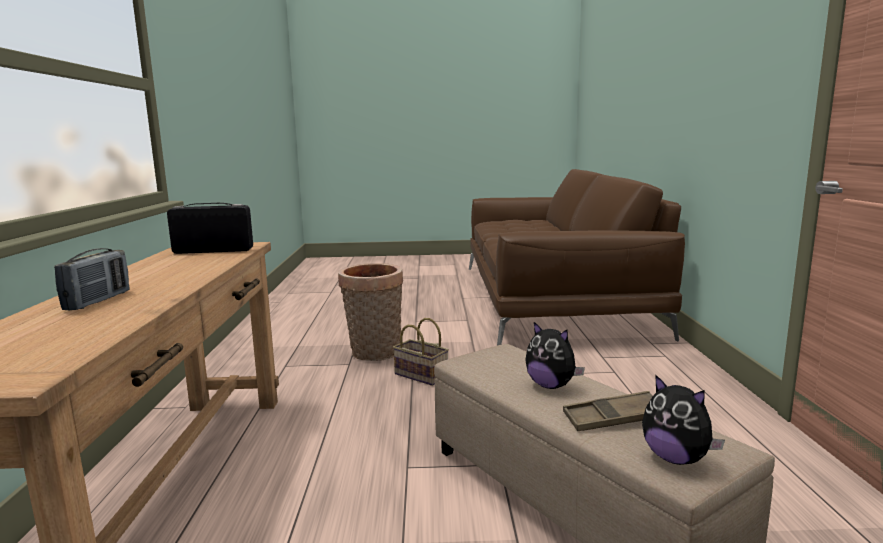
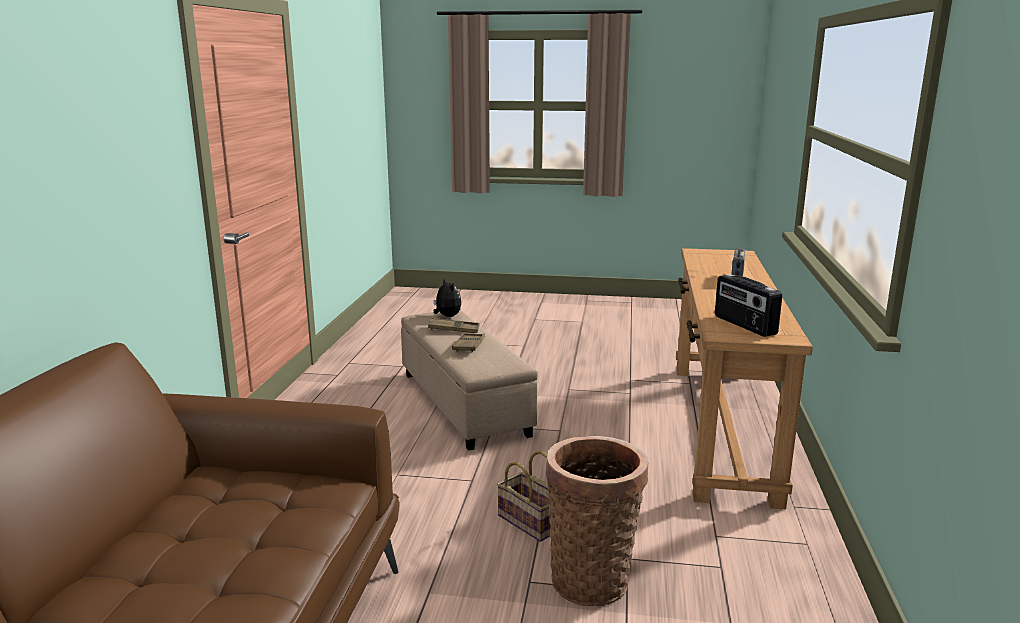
camera: 170 degrees left, 5 degrees up
(213, 251) = (744, 325): radio -> radio turned 60 degrees clockwise
(551, 385) = (469, 346): plush toy -> brown tray

